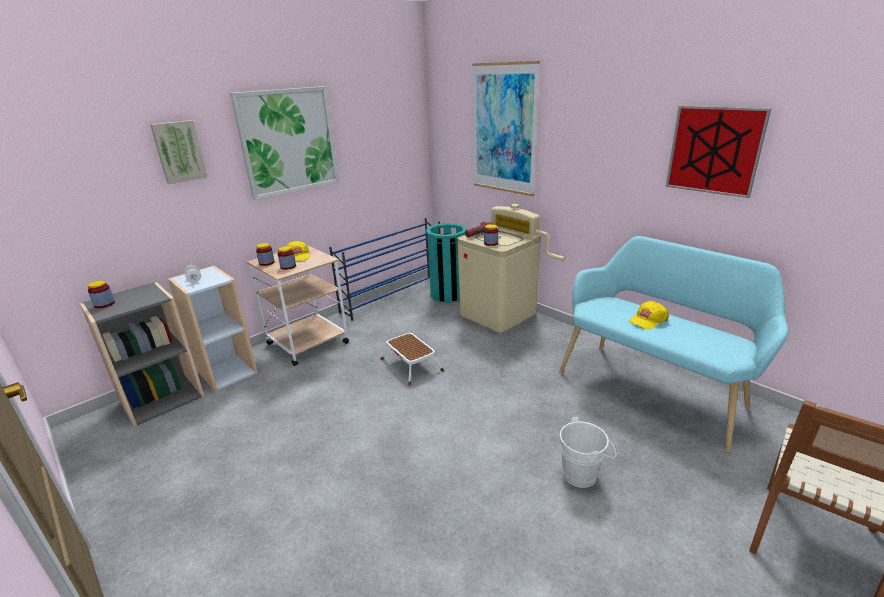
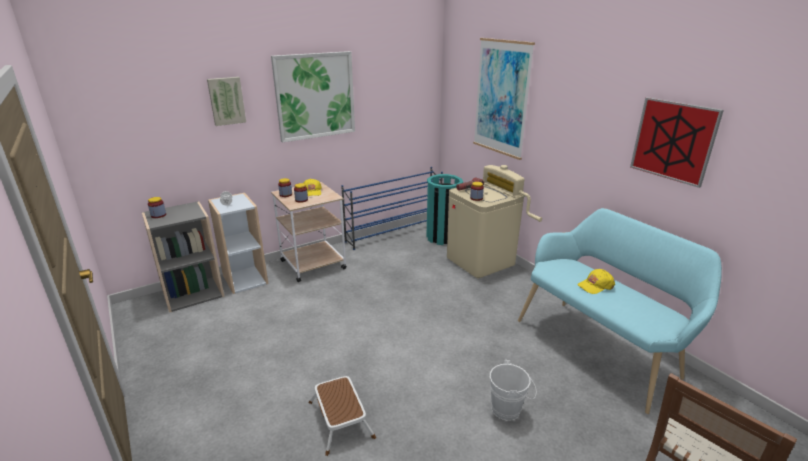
camera: 10 degrees right, 0 degrees up
(411, 365) = (392, 295): brown step ladder -> brown step ladder (340, 419)

